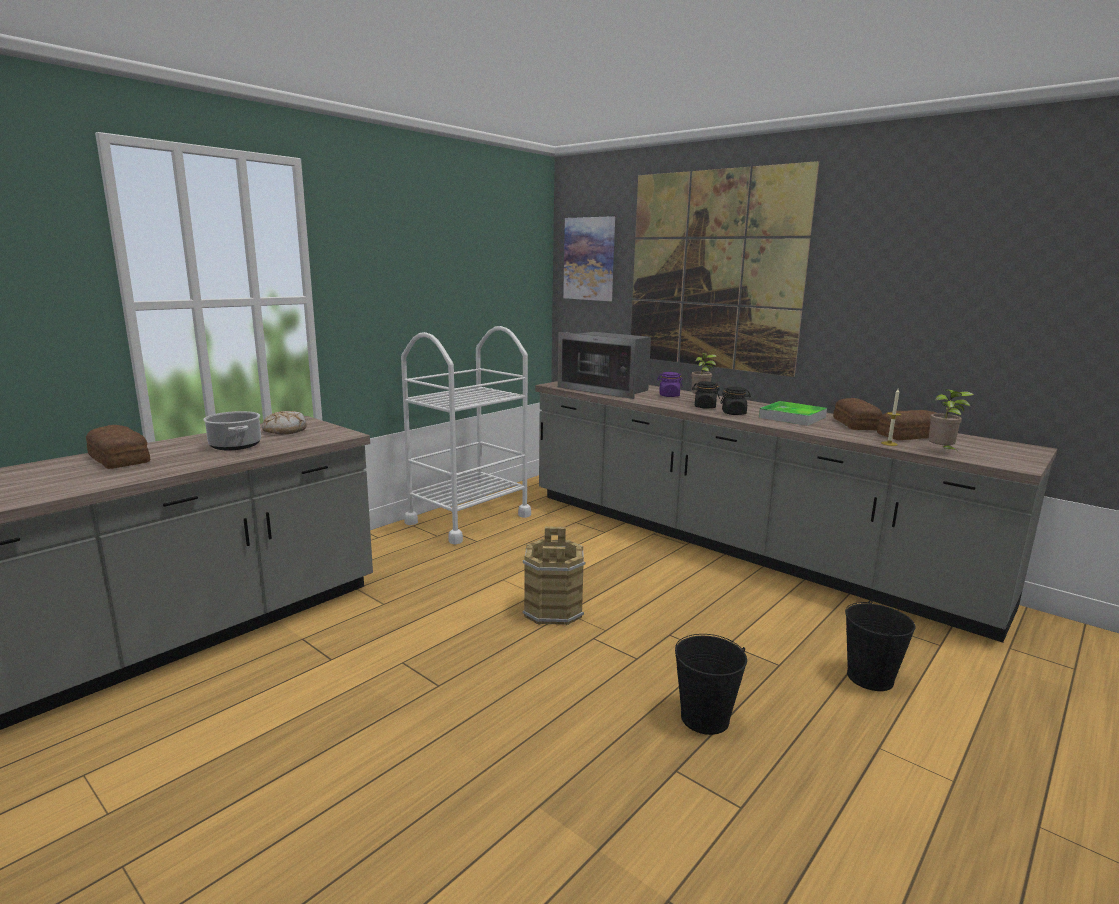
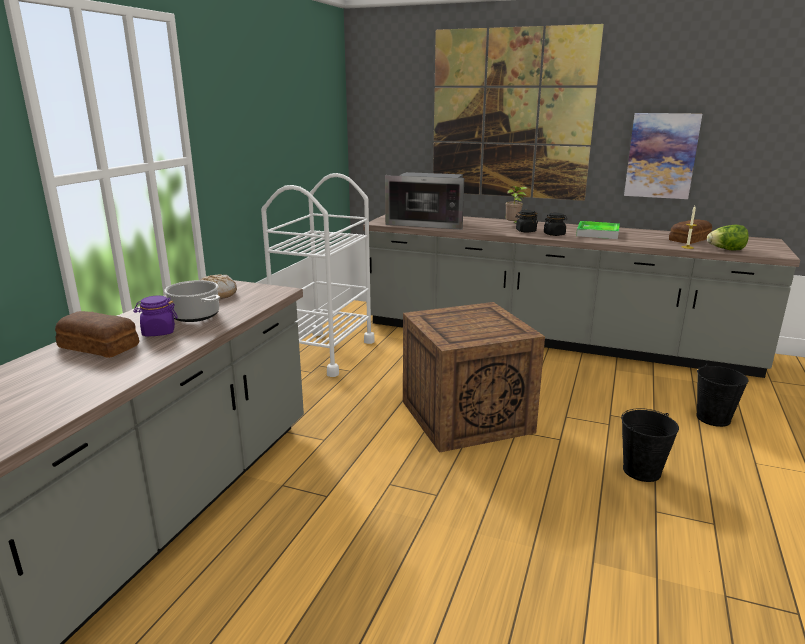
camera: 20 degrees left, 5 degrees up
(553, 610) = (467, 415): brown bucket -> crate
(589, 259) = (387, 105): picture -> picture (661, 156)
(669, 395) = (484, 224): purple jar -> purple jar (158, 332)
(856, 424) = (645, 234): bread -> none
(942, 452) = (726, 250): potted plant -> lettuce

